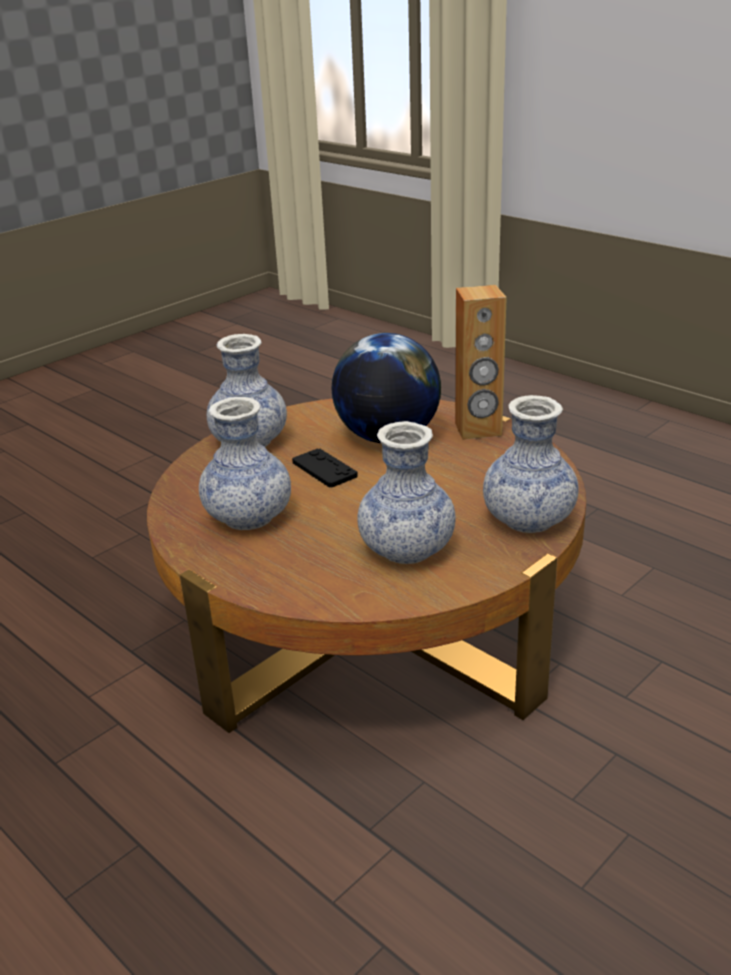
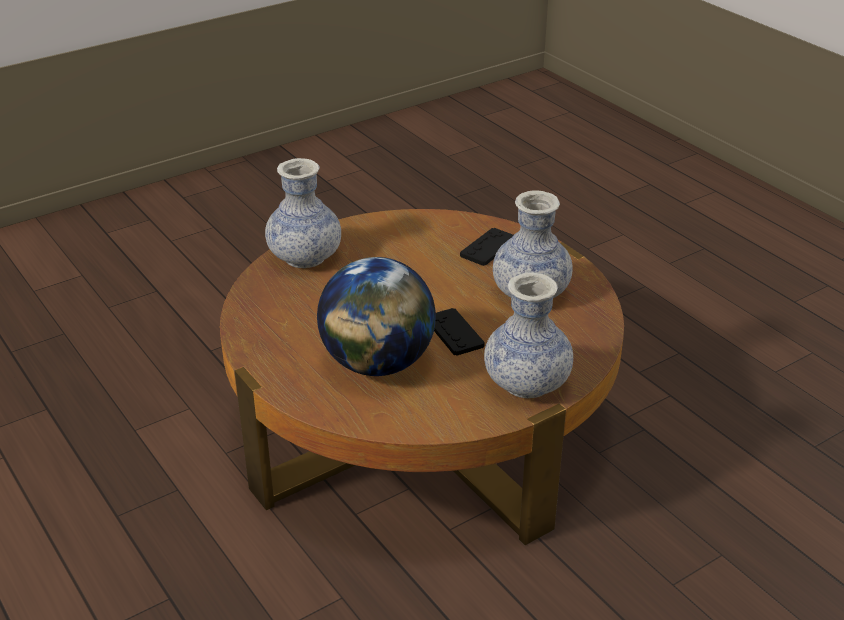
camera: 170 degrees left, 5 degrees up
(306, 565) = (488, 248): none -> black game controller
(407, 549) = (410, 248): vase -> none
(478, 430) = (280, 357): brown speaker -> none

